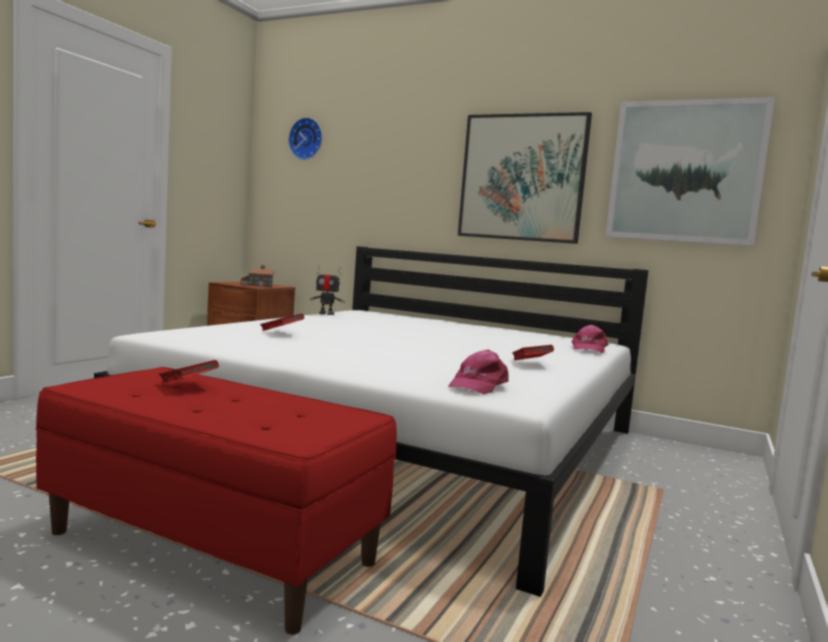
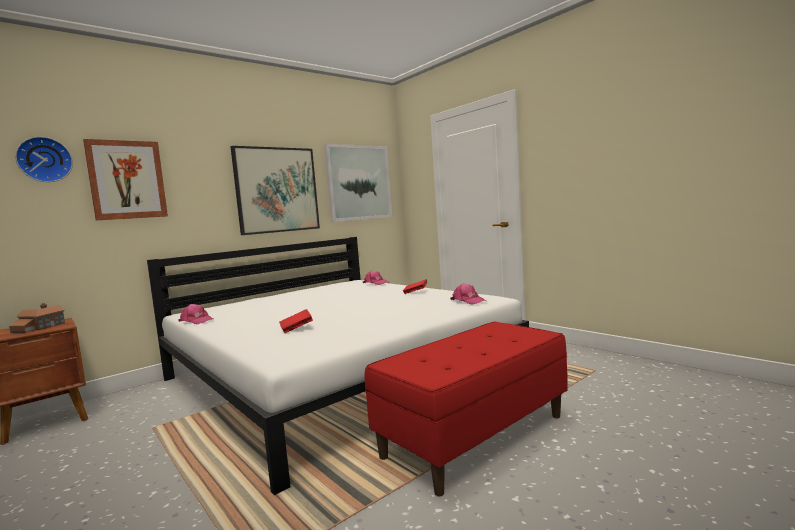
camera: 65 degrees left, 0 degrees up
(187, 386) = (433, 355): red book -> none
(326, 314) = (197, 321): toy robot -> pink cap
(360, 159) = (127, 180): none -> picture

